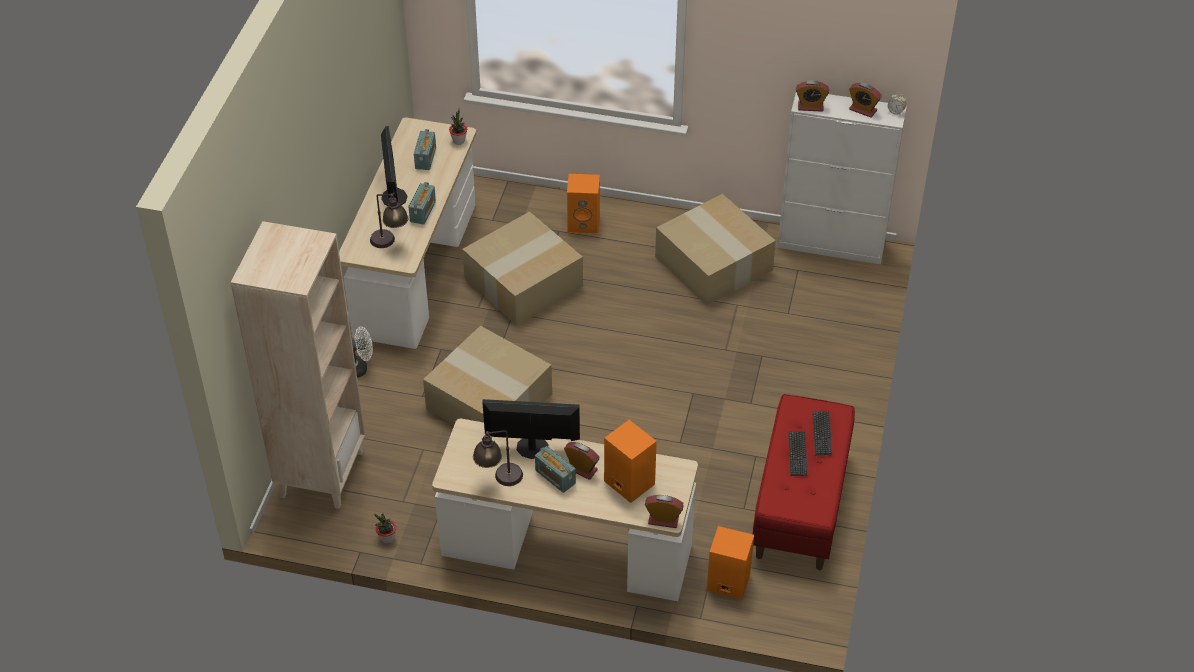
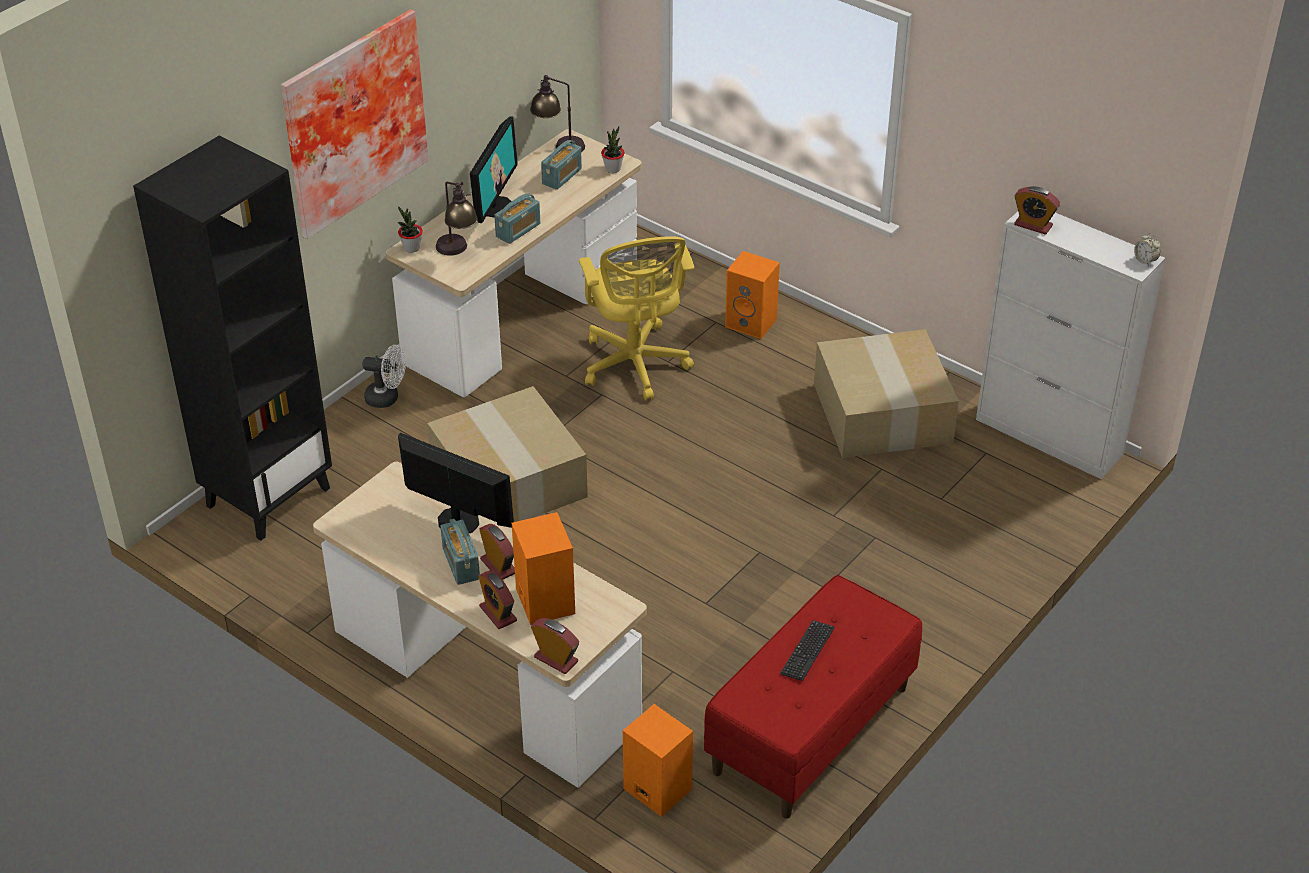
camera: 25 degrees right, 5 degrees down
(312, 173) = (351, 121): none -> picture
(321, 473) = (268, 496): beige bookcase -> black bookcase
(387, 538) = (290, 591): potted plant -> potted plant (411, 248)
(499, 479) = (393, 543): table lamp -> table lamp (558, 147)
(523, 283) = (635, 366): cardboard box -> yellow office chair
(822, 434) = (855, 638): keyboard -> none
(863, 110) = (1101, 247): alarm clock -> alarm clock (498, 613)

